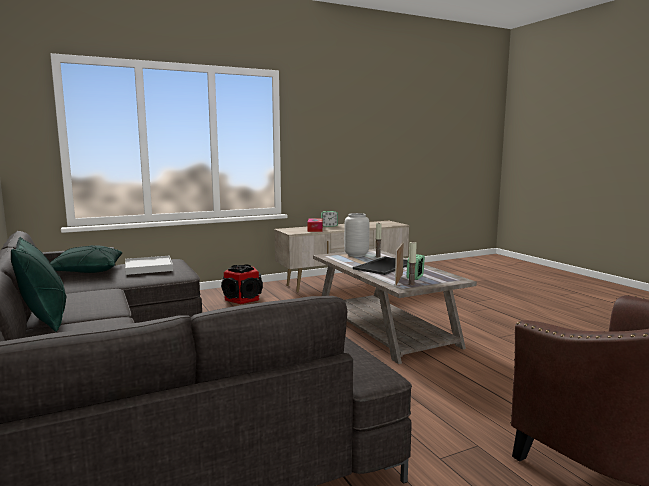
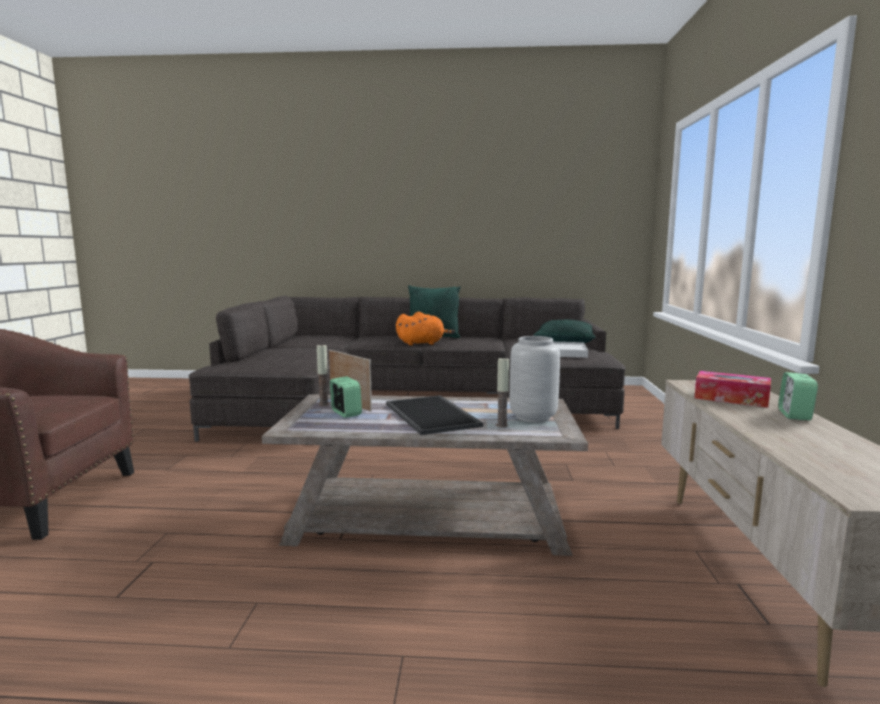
camera: 120 degrees right, 0 degrees up
(102, 316) = (422, 343): none -> orange plush toy
(243, 299) = (649, 461): speaker -> none

